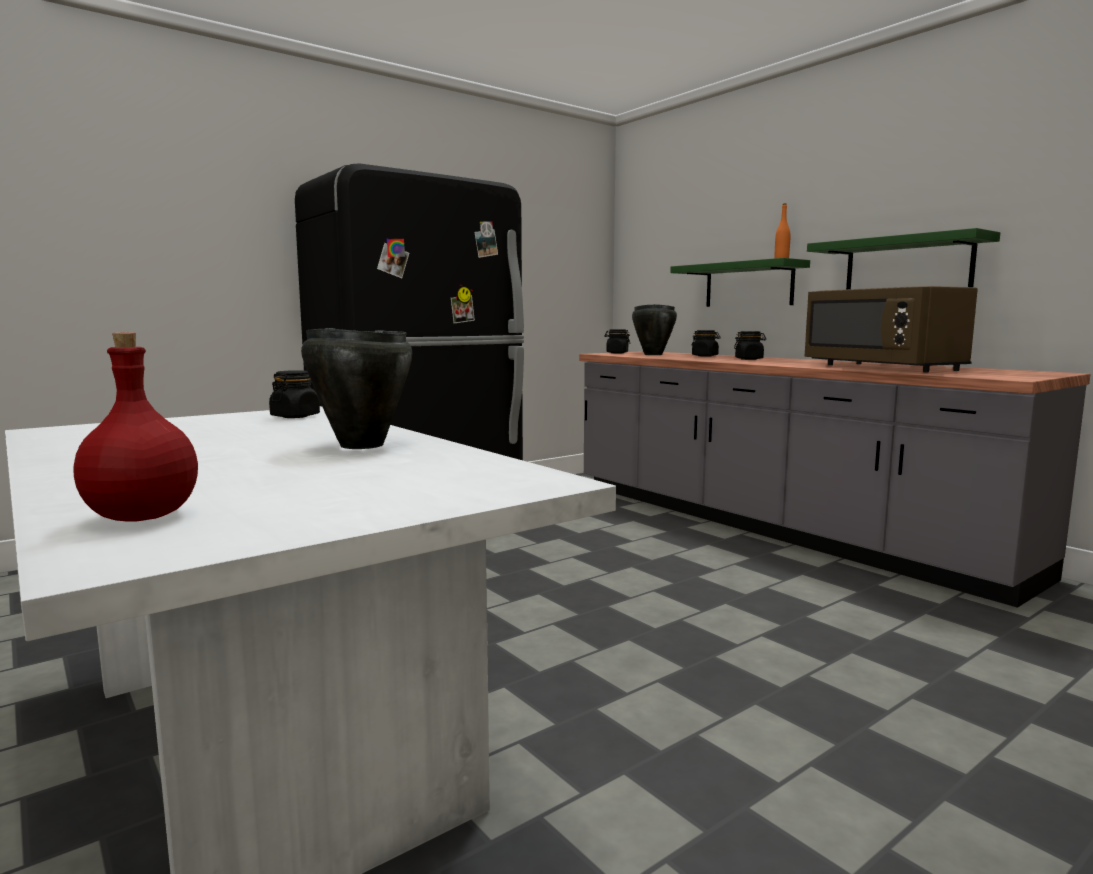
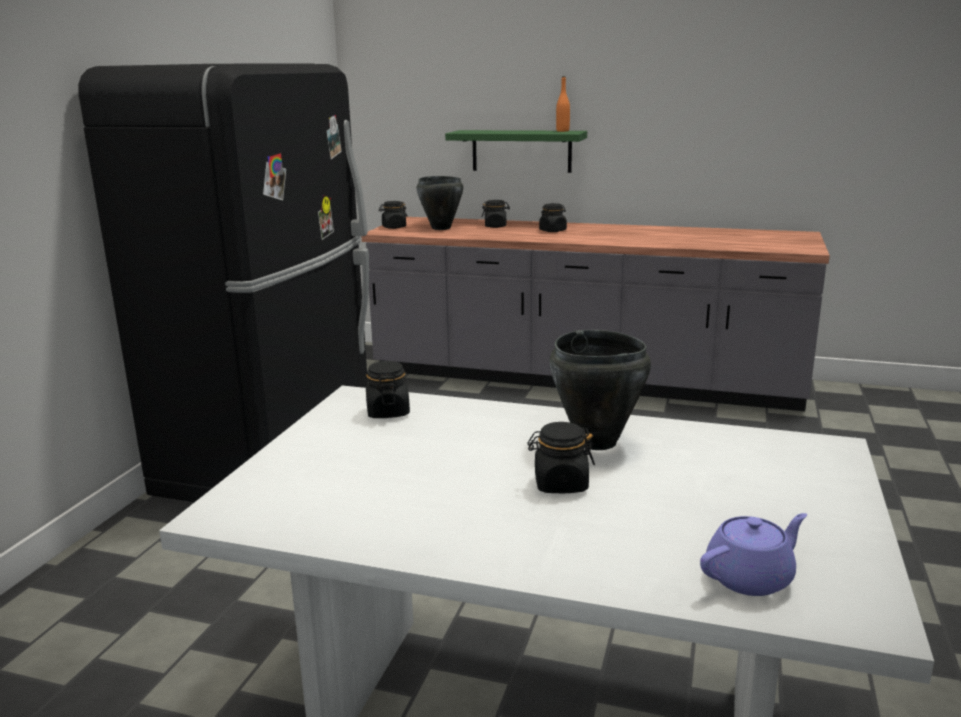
camera: 35 degrees left, 10 degrees up
(141, 516) = (750, 577): red bottle -> purple teapot
(247, 454) = (560, 484): none -> black jar
(883, 367) = (691, 239): brown microwave -> none
(907, 265) = (679, 141): green shelf -> none

